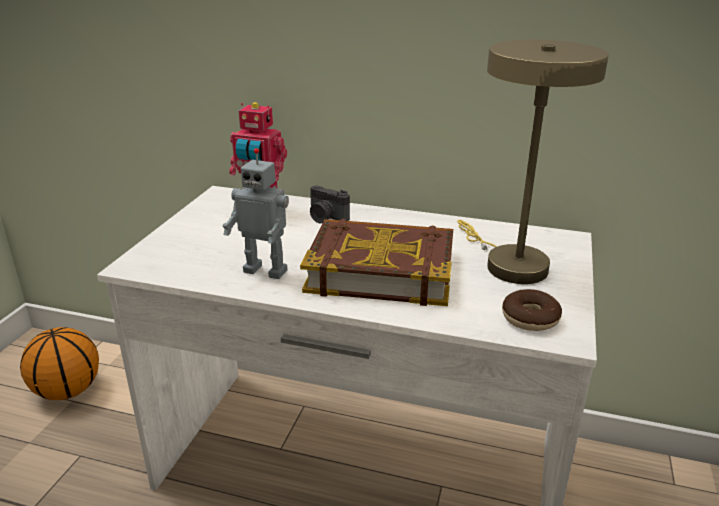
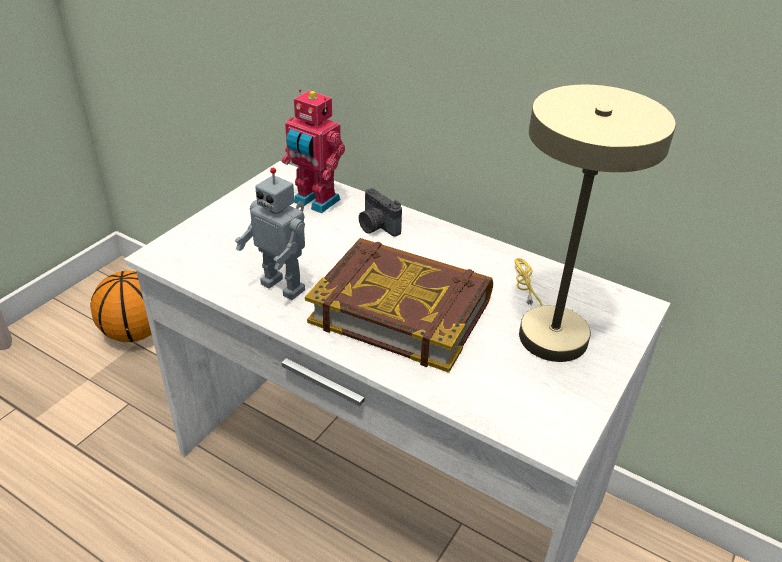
camera: 15 degrees right, 10 degrees up
(530, 318) = (531, 408): donut -> none

